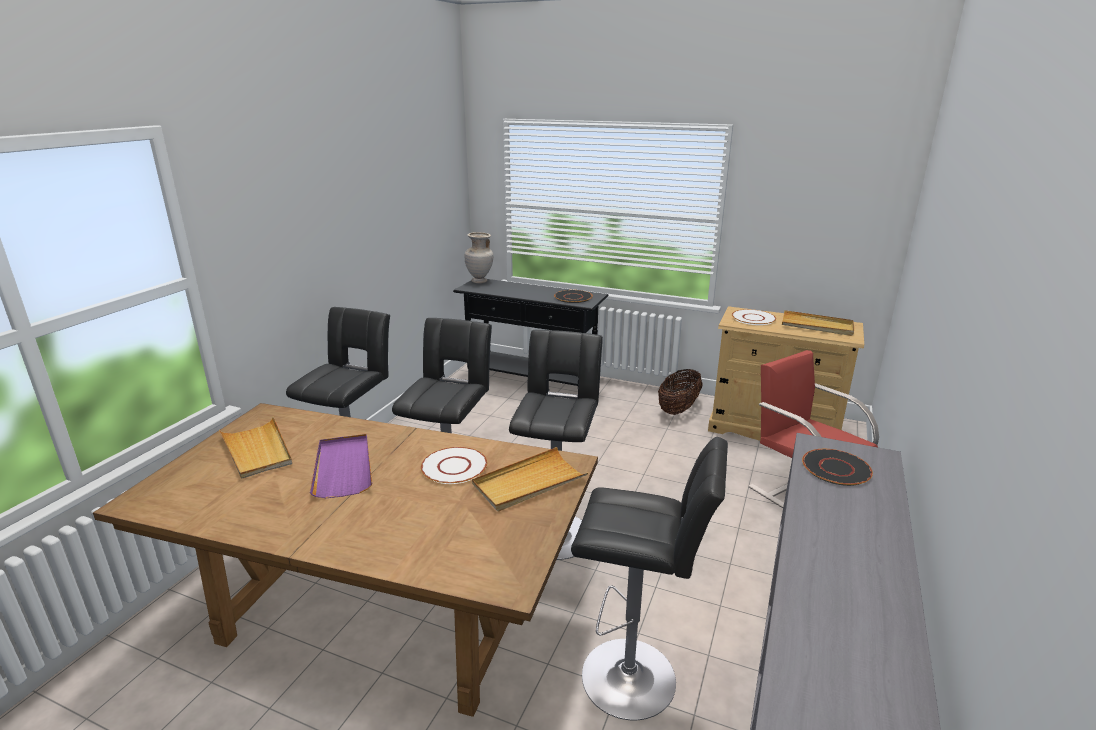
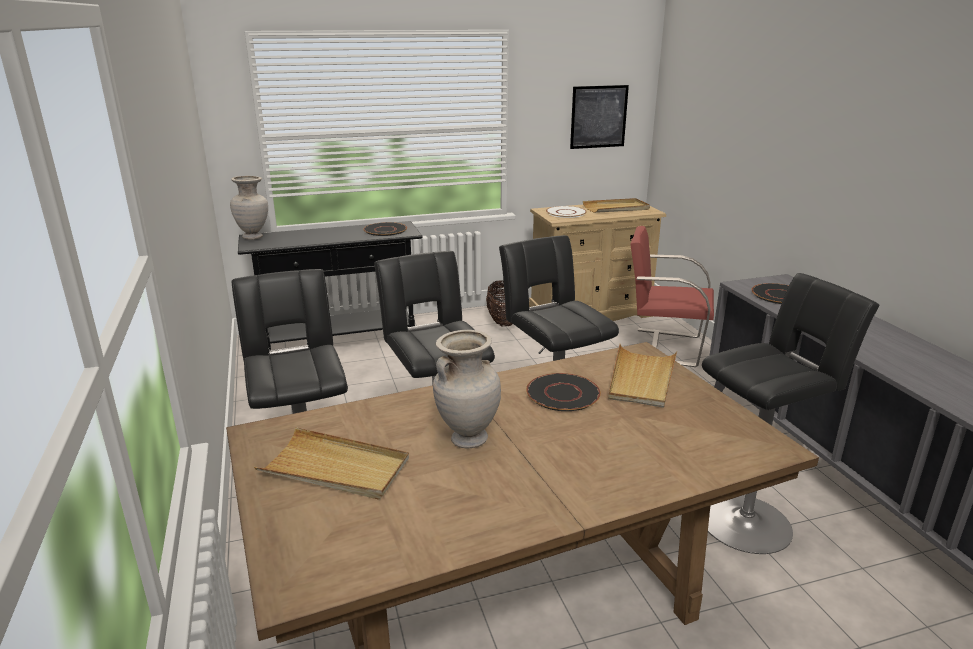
camera: 40 degrees left, 0 degrees up
(343, 468) = (467, 439): purple tray -> beige vase
(454, 467) = (563, 394): white plate -> black plate
(832, 223) = (598, 117): none -> picture

